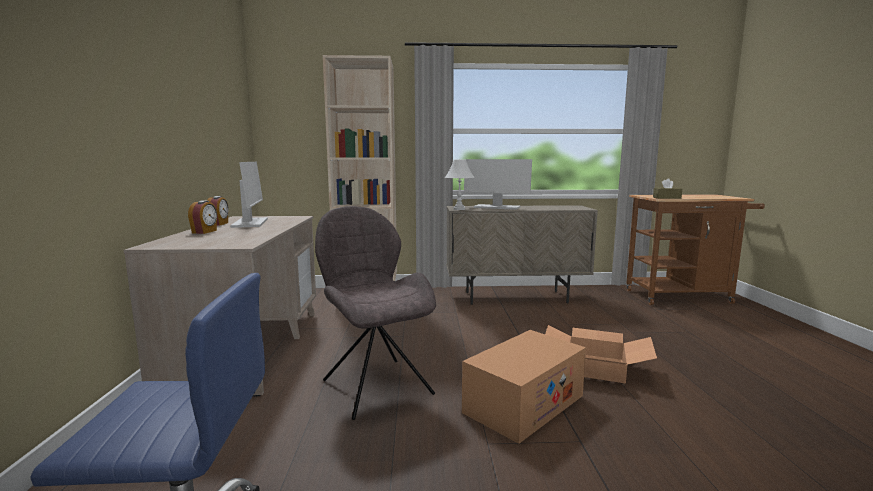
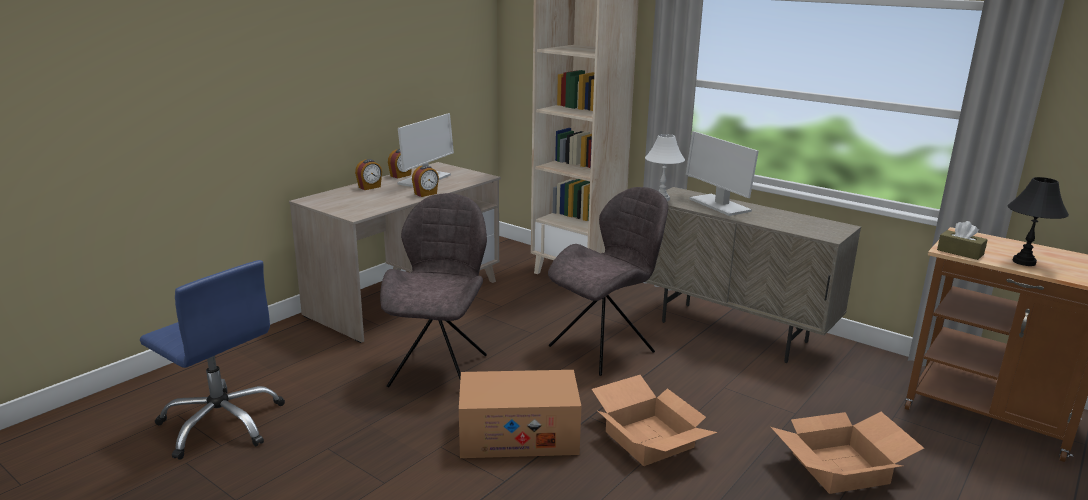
camera: 40 degrees right, 10 degrees up
(277, 228) = (426, 194): none -> alarm clock
(467, 328) = (604, 348): none -> grey chair
(690, 339) = (840, 467): none -> cardboard box
(694, 197) = (1024, 262): none -> black table lamp

